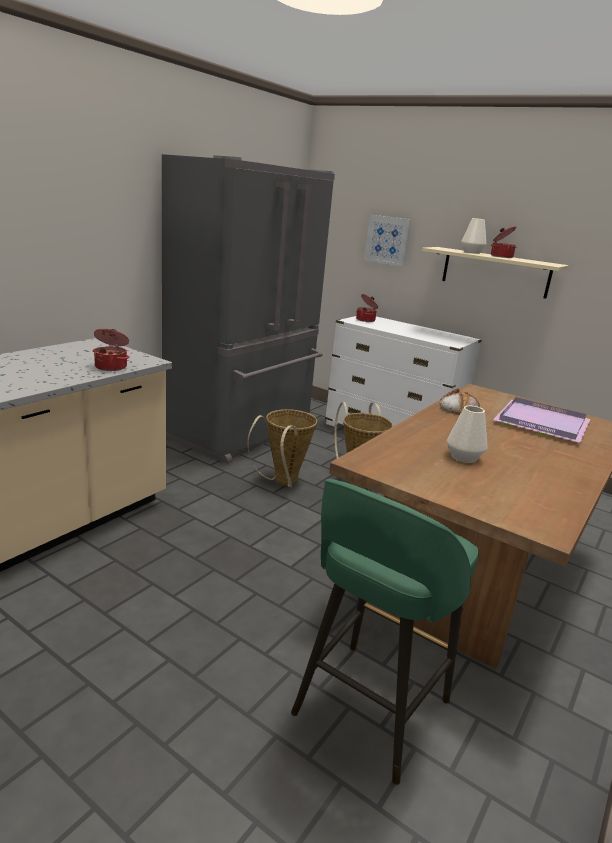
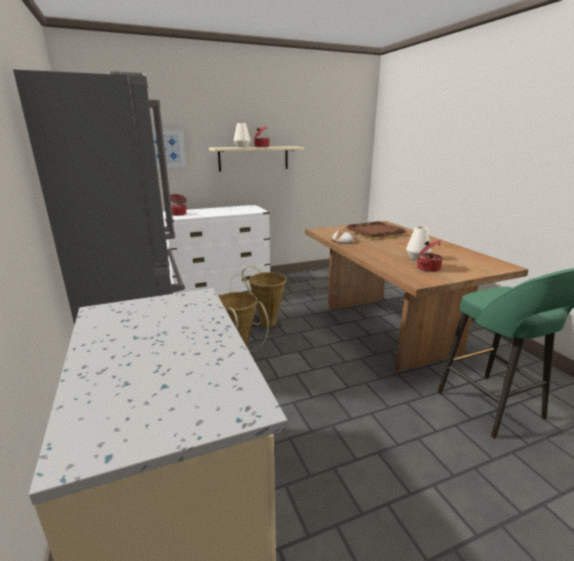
camera: 55 degrees left, 0 degrees up
(111, 367) = (202, 315): cooking pot -> cooking pot (428, 268)
(543, 423) = (375, 232): purple tray -> brown tray

